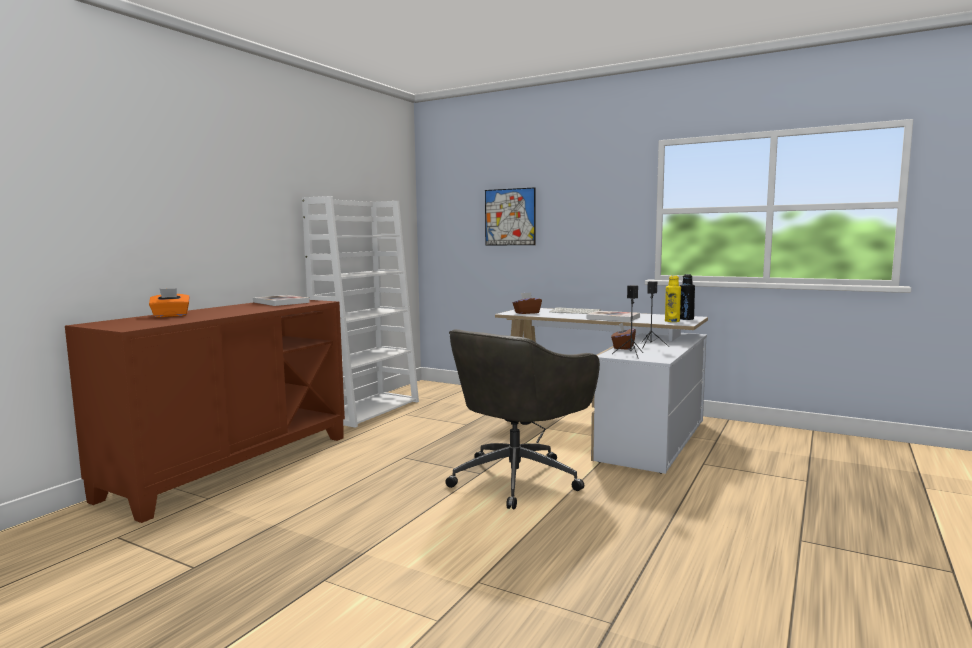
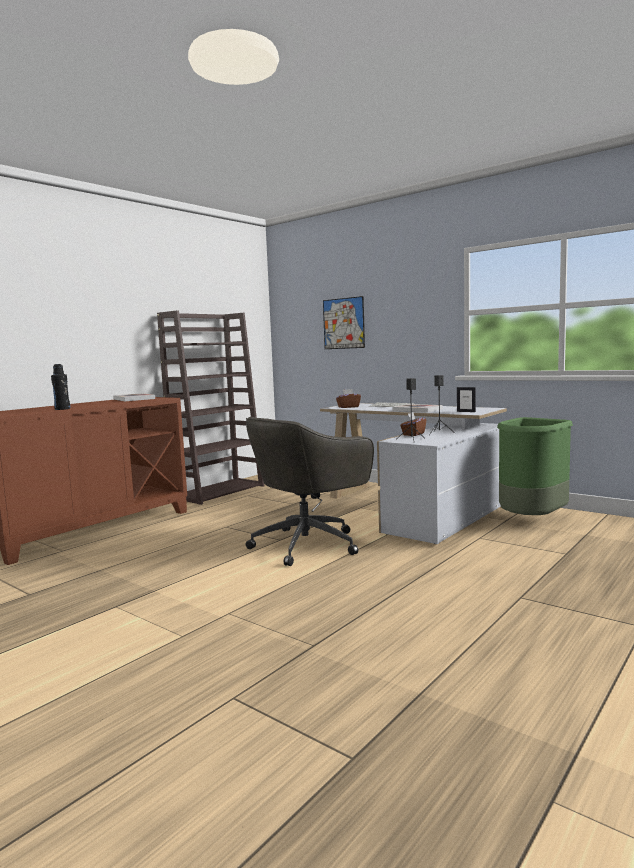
camera: 10 degrees right, 0 degrees up
(170, 316) = (38, 408): orange tissue box -> none
(368, 410) = (219, 491): white bookcase -> brown bookcase
(672, 321) = (466, 411): yellow bottle -> picture frame
(686, 319) = (482, 410): black bottle -> black bottle (62, 409)
(742, 440) = (531, 520): none -> green trash can

